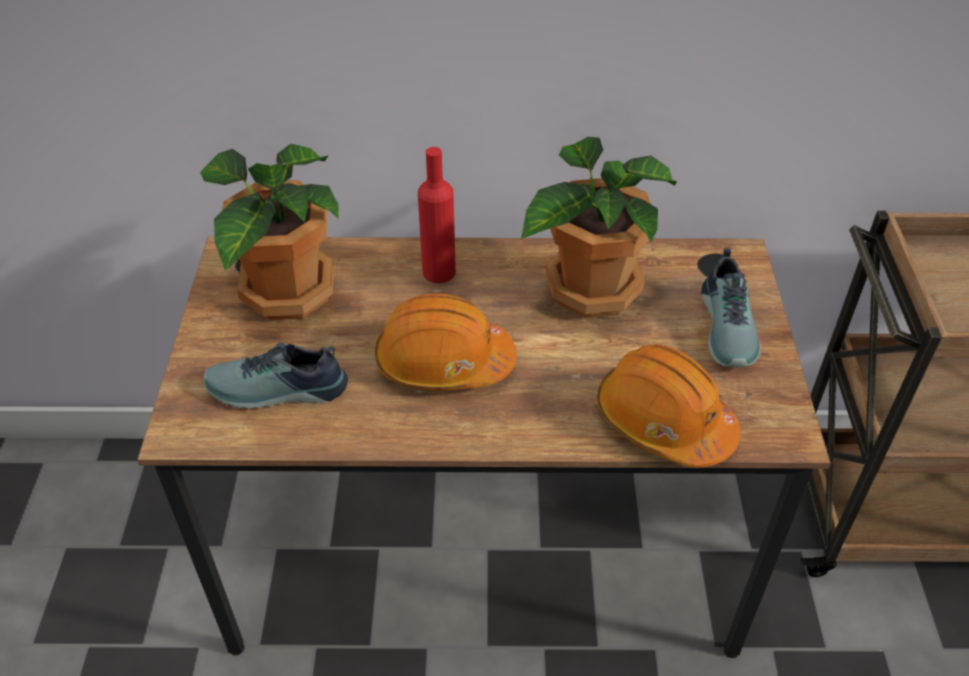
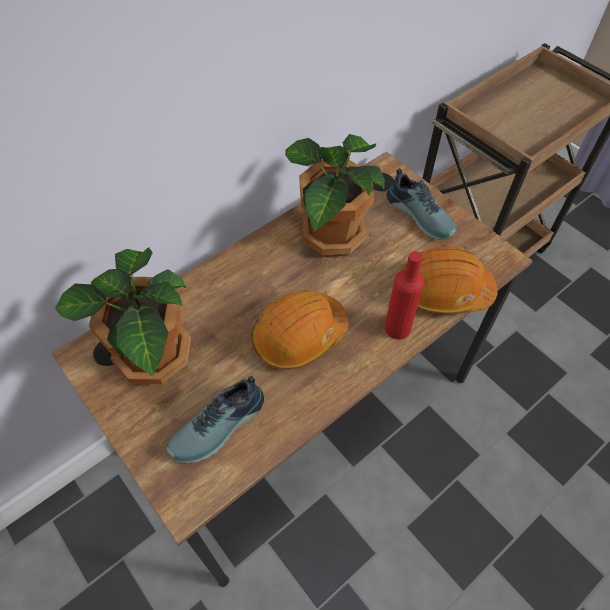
camera: 40 degrees left, 10 degrees up
(439, 272) = (236, 279): red bottle -> red bottle (397, 328)

